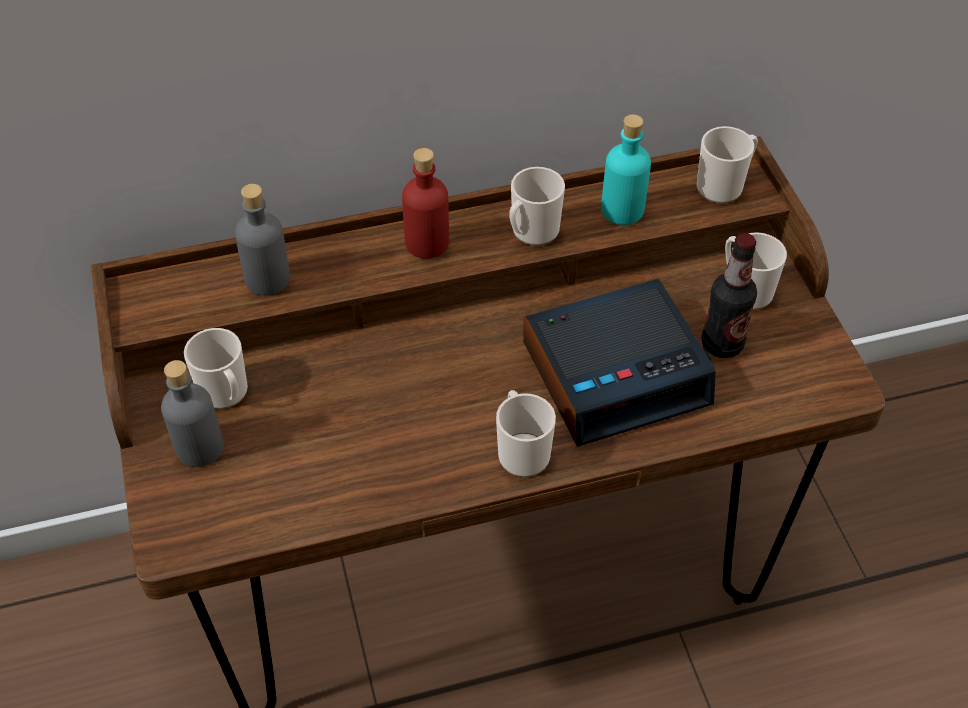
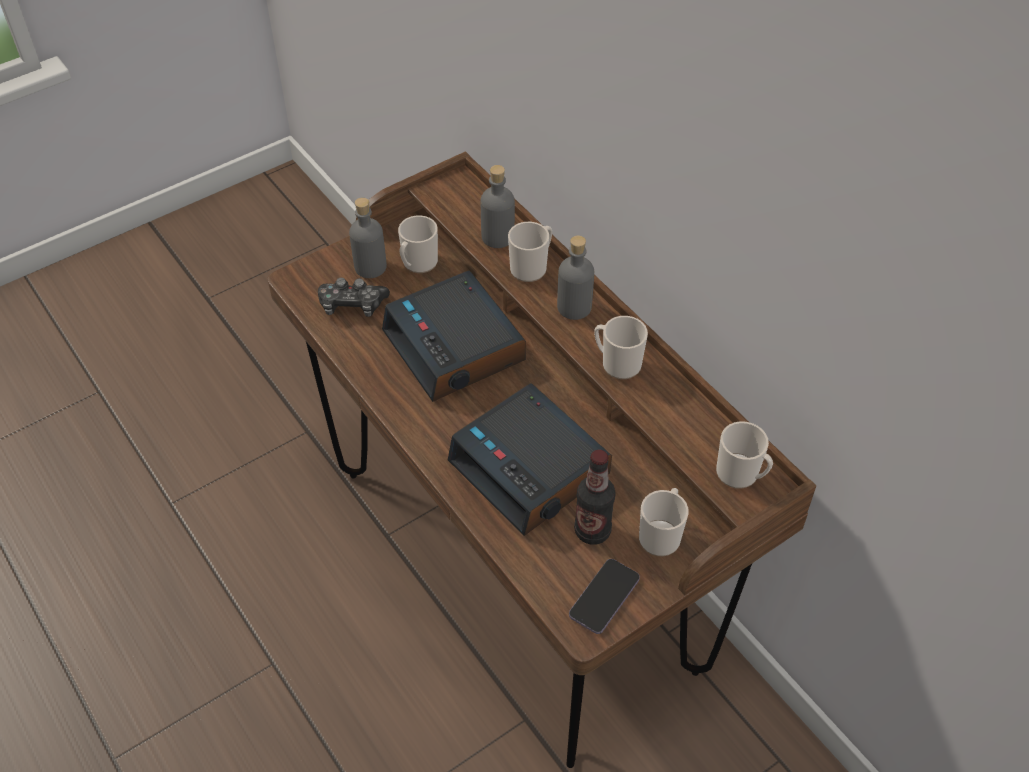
camera: 70 degrees right, 0 degrees up
(260, 486) = (352, 305): none -> game controller
(395, 392) = (456, 347): none -> alarm clock
(427, 243) = (574, 307): red bottle -> grey bottle
(521, 451) = (433, 431): mug -> mug (531, 267)
(622, 210) = (673, 413): turquoise bottle -> none
(811, 360) = (604, 597): none -> phone

